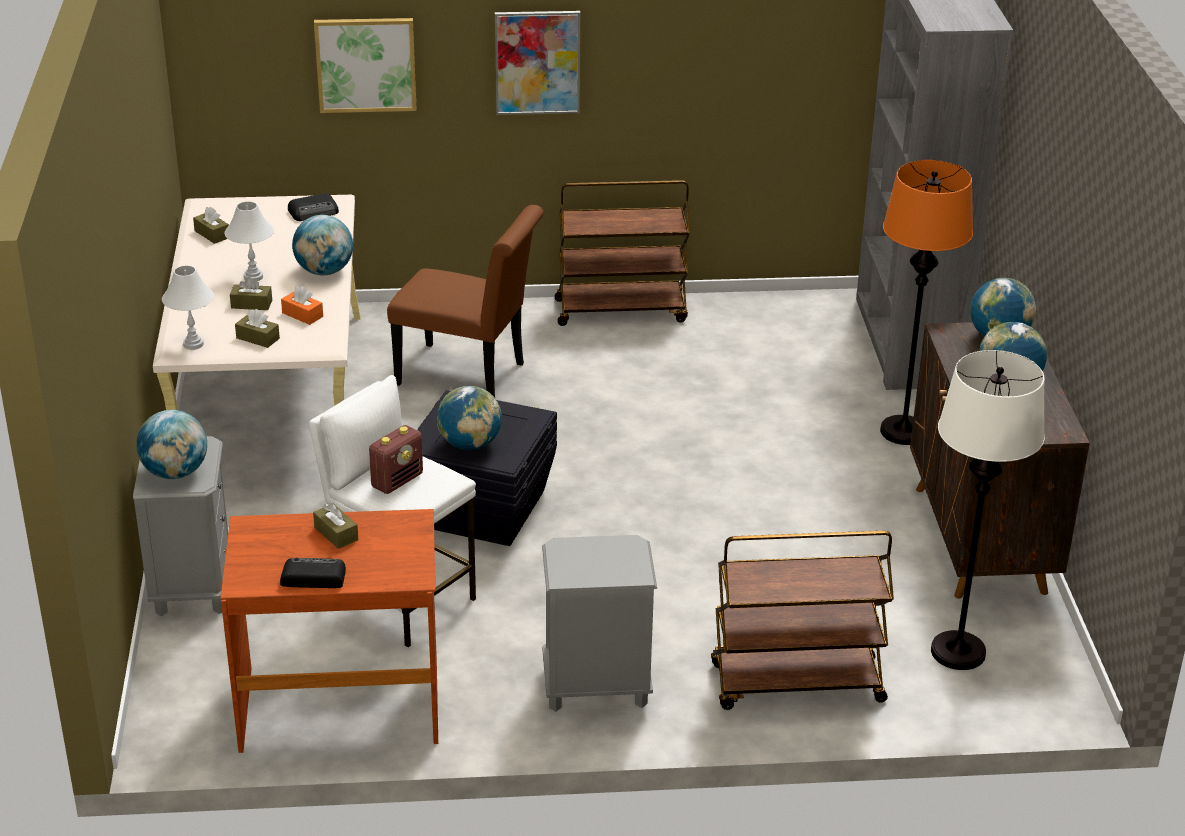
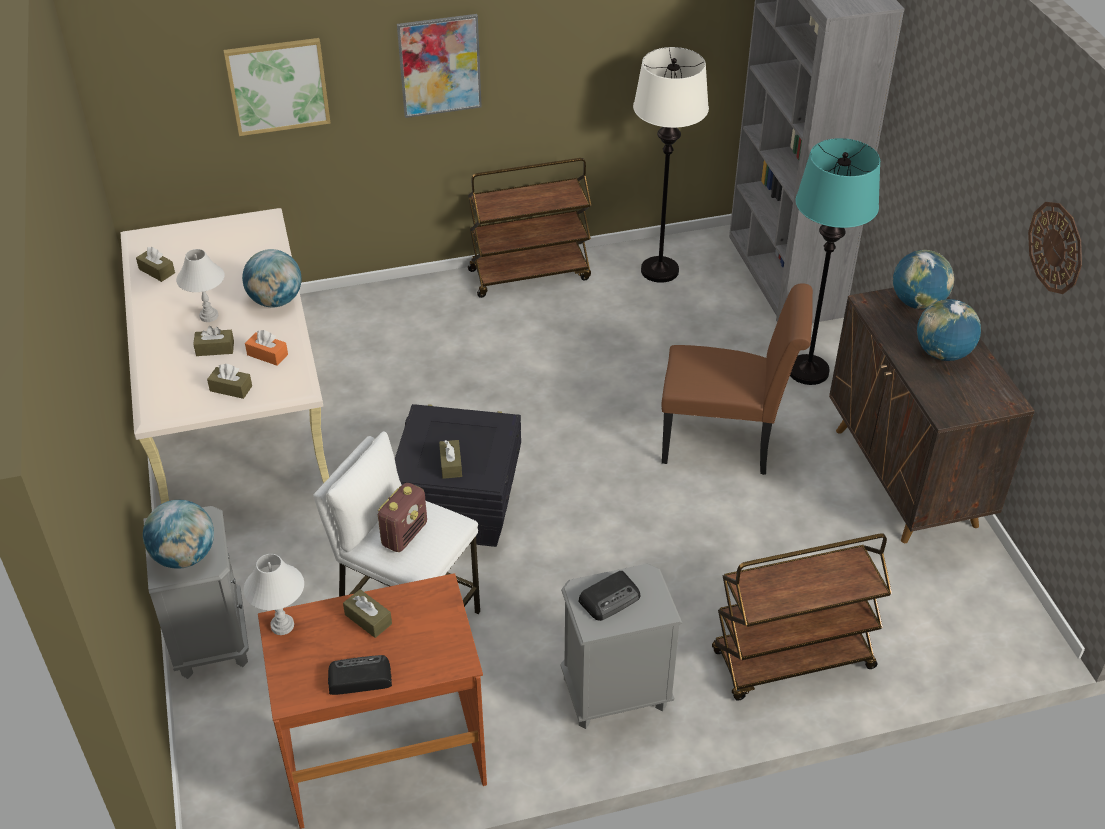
camera: 10 degrees left, 10 degrees up
(193, 344) = (169, 404): white table lamp -> white table lamp (282, 625)
(314, 212) = (249, 233): radio -> radio (610, 598)
(469, 376) = (412, 363): brown chair -> brown chair (726, 442)
(470, 444) = (451, 464): globe -> brown tissue box
(904, 432) = (808, 371): orange floor lamp -> turquoise floor lamp
(958, 652) = (922, 602): white floor lamp -> white floor lamp (660, 270)
(1107, 257) = (1056, 247): none -> wall clock

